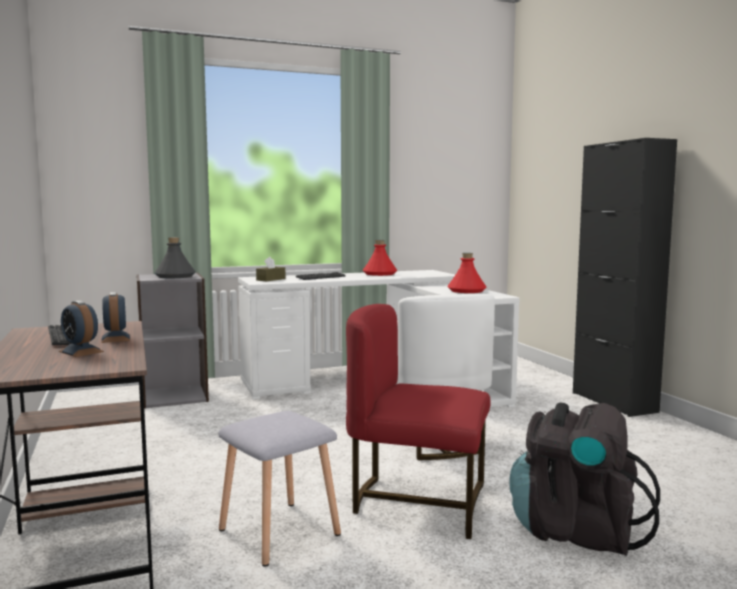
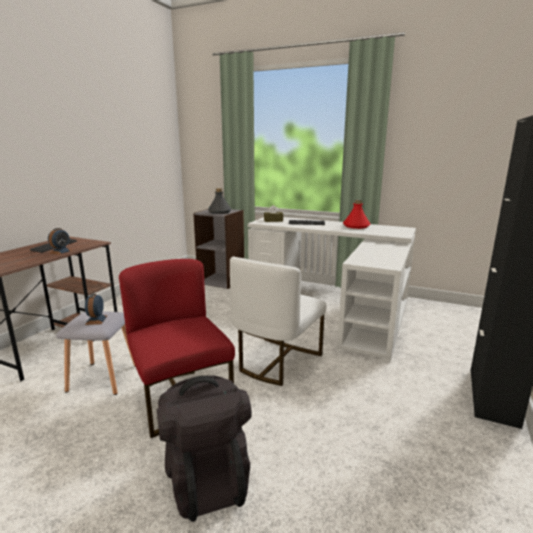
camera: 45 degrees right, 10 degrees up
(81, 351) = (25, 257): alarm clock -> alarm clock (96, 320)
(466, 291) = (382, 254): red bottle -> none

